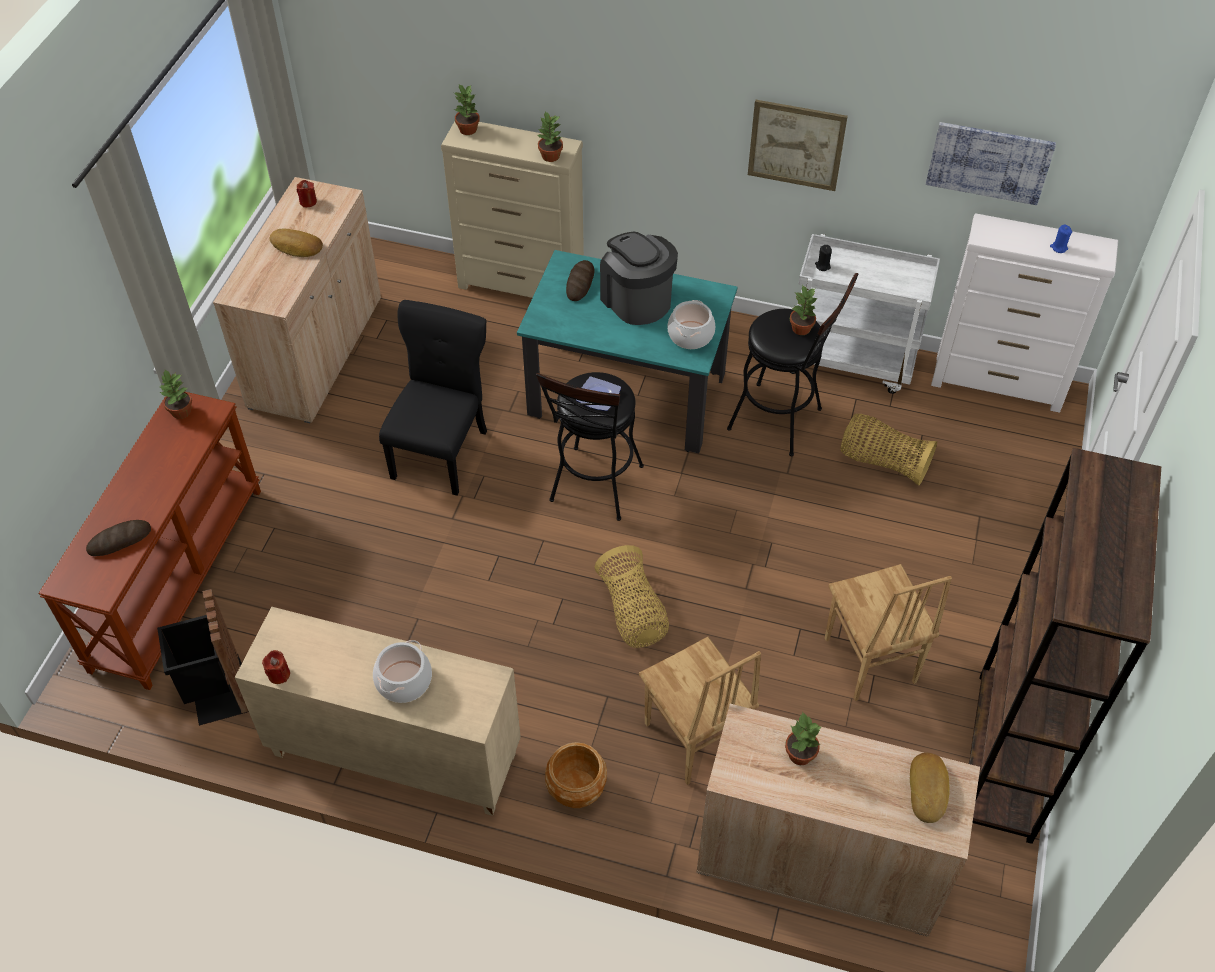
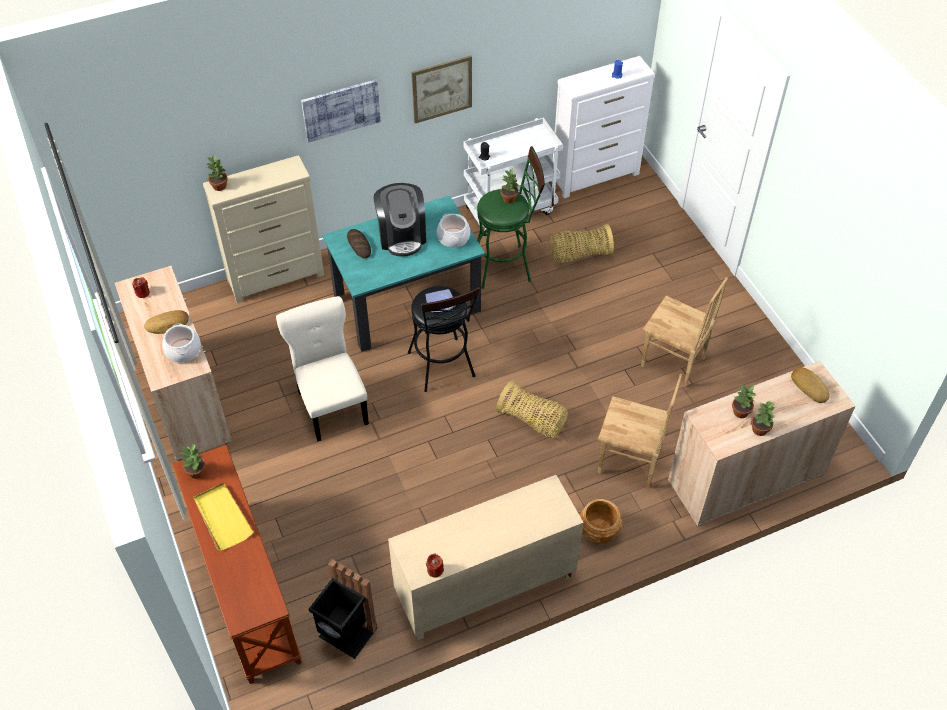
camera: 40 degrees left, 0 degrees up
(119, 540) = (247, 571): bread -> none
(155, 472) = (223, 517): none -> yellow tray
(404, 681) = (507, 522): cooking pot -> cooking pot (183, 350)
(442, 451) = (332, 405): black chair -> beige chair
(550, 156) = (290, 174): potted plant -> potted plant (760, 430)
(636, 300) = (402, 235): coffee machine -> coffee machine turned 120 degrees counterclockwise
(782, 422) = (507, 265): black stool -> green stool
(989, 162) = (559, 44): picture -> picture (341, 109)
(1005, 756) = (776, 365): brown bookcase -> none

